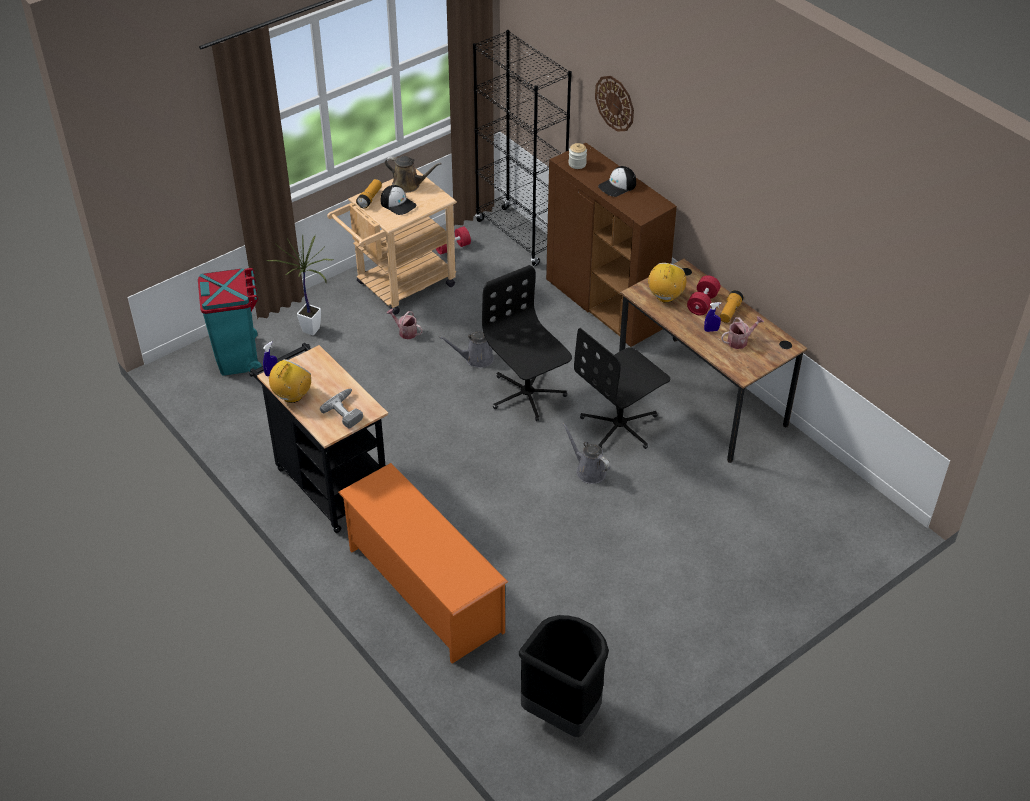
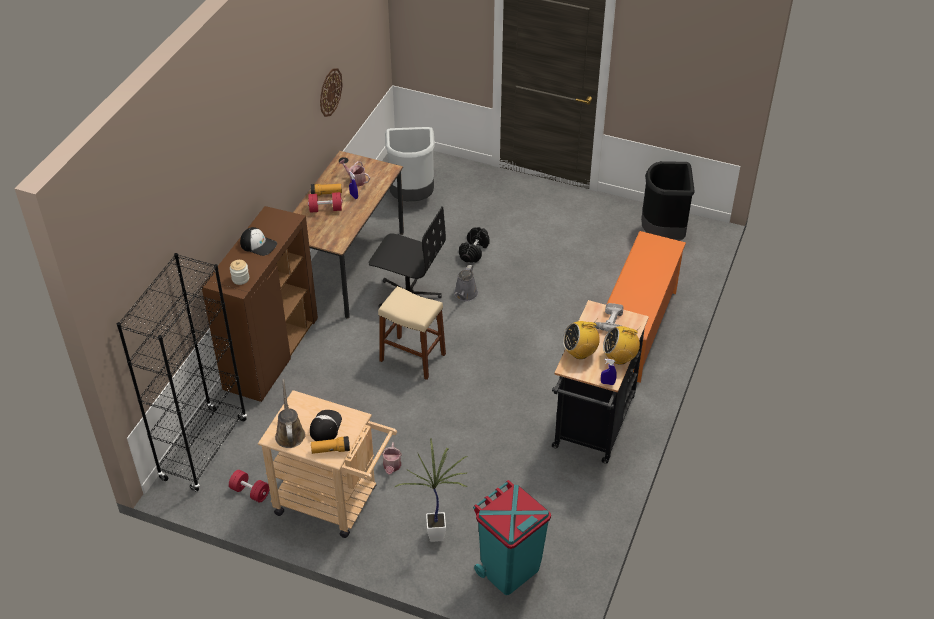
camera: 120 degrees left, 0 degrees up
(476, 359) = (393, 405): grey watering can -> none
(527, 394) = (412, 357): black office chair -> beige stool
(615, 103) = (205, 217): wall clock -> wall clock (330, 92)
(656, 509) = (474, 251): none -> black dumbbell
(665, 297) = (331, 229): radio -> radio (580, 352)
(794, 496) = (412, 197): none -> grey trash can

